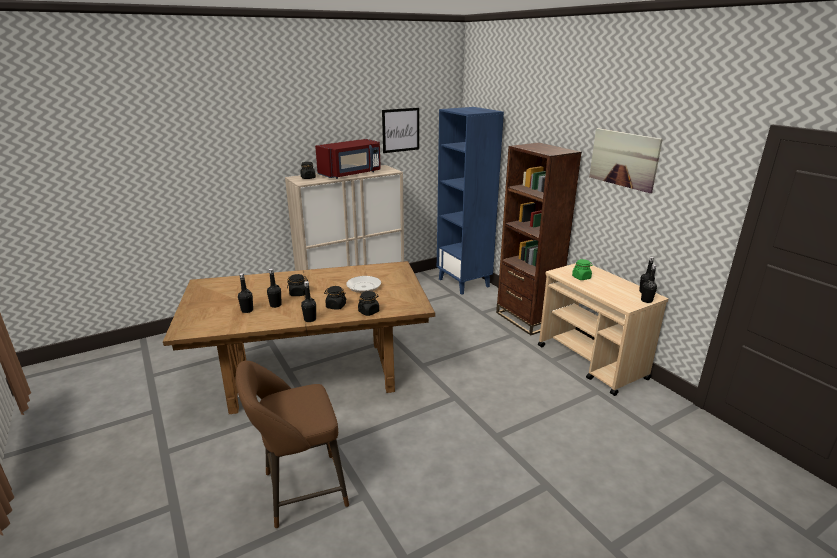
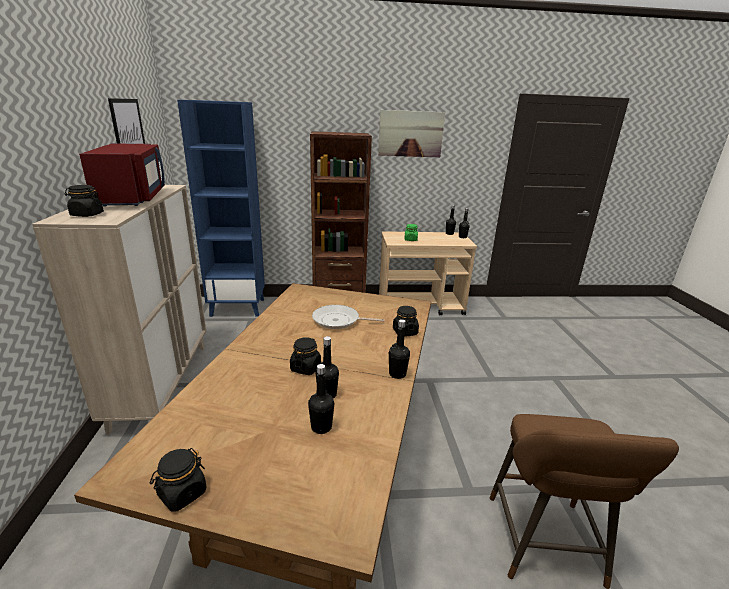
camera: 65 degrees left, 0 degrees up
(336, 306) = (373, 348): black jar -> black jar (182, 493)

